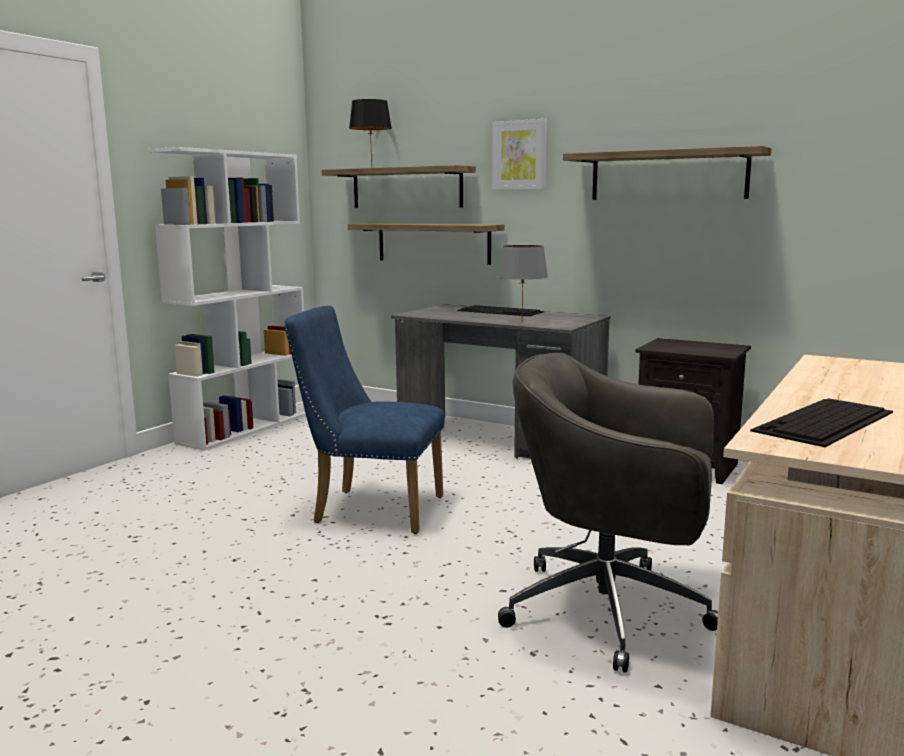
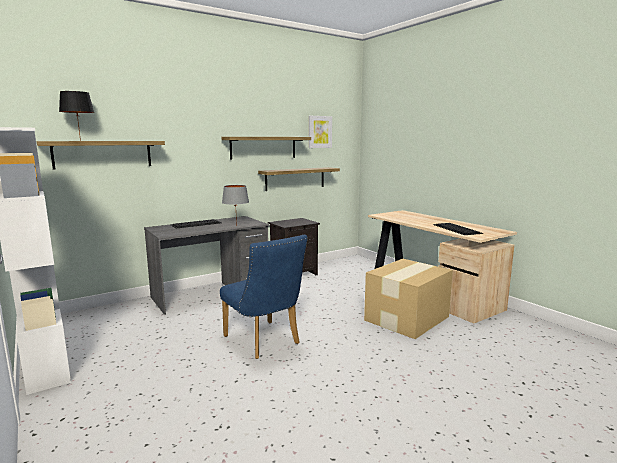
camera: 65 degrees left, 0 degrees up
(369, 509) = (265, 342): blue chair -> blue chair turned 75 degrees counterclockwise
(433, 243) = (129, 189): shelf -> shelf (295, 178)
(520, 155) = (187, 135): picture -> picture (319, 132)
(612, 611) = (405, 318): grey office chair -> cardboard box

